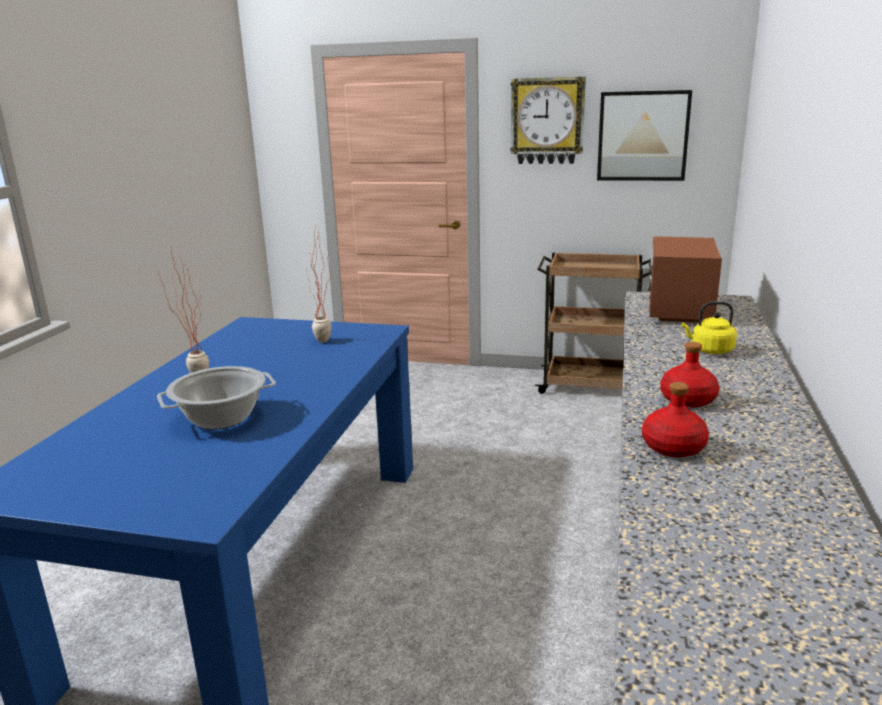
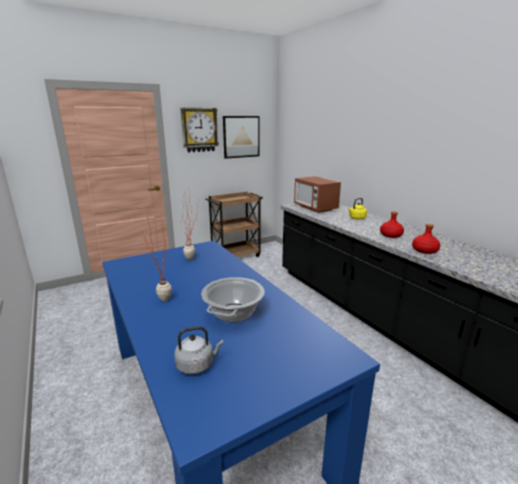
camera: 45 degrees left, 0 degrees up
(91, 448) = (197, 365): none -> grey kettle

